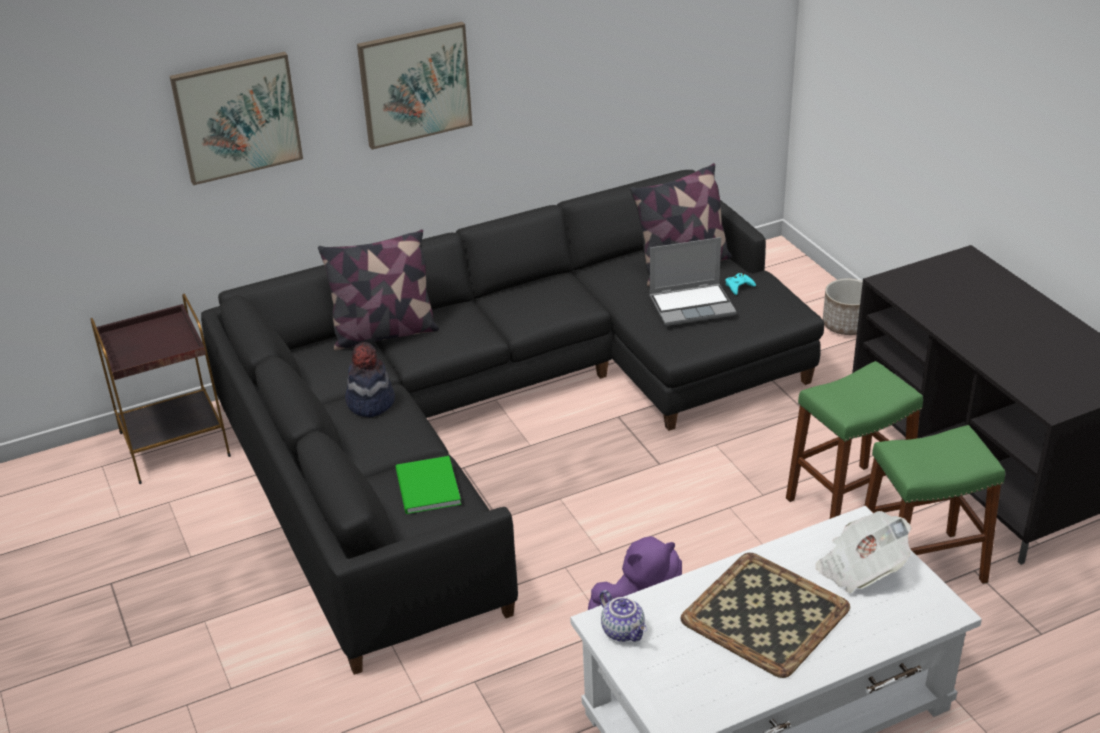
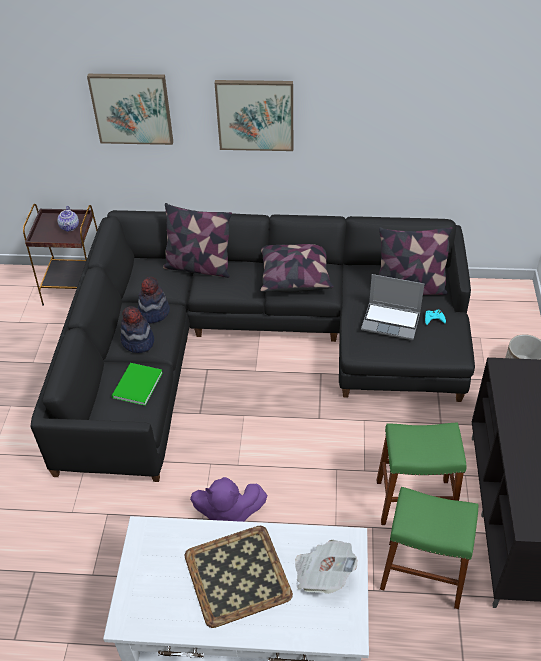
camera: 30 degrees right, 10 degrees up
(380, 441) = (138, 342): none -> hat
(525, 300) = (294, 276): none -> pillow
(624, 631) = (149, 542): teapot -> teapot (70, 227)

